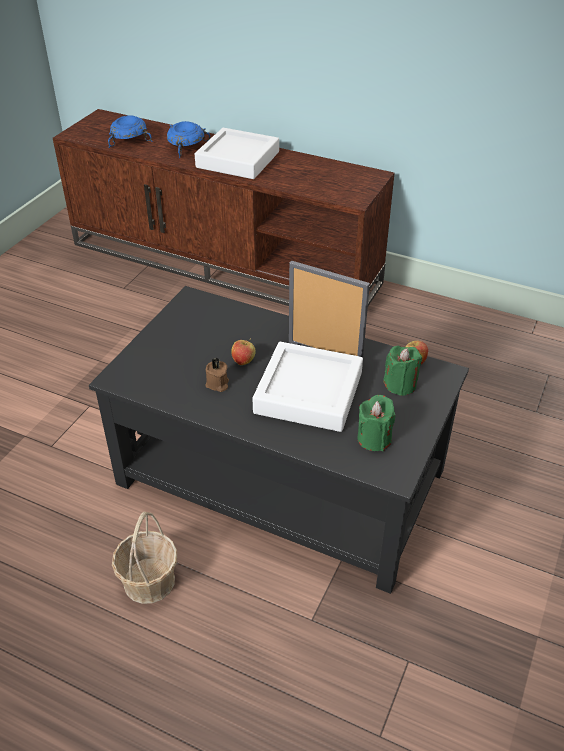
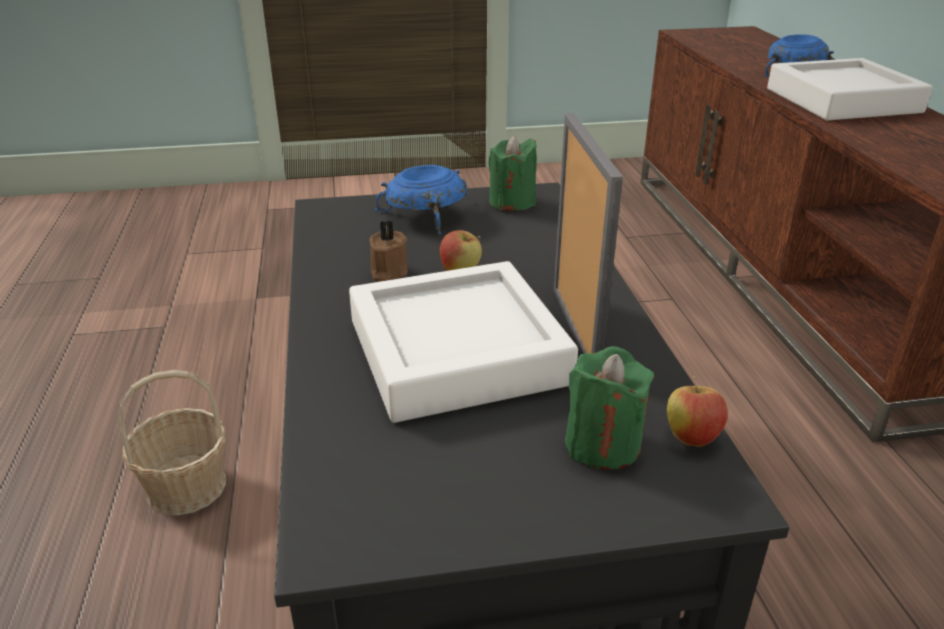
camera: 55 degrees right, 10 degrees down
(130, 140) = (737, 51): blue bowl -> blue bowl (428, 216)
(374, 439) = (412, 470): green candle -> green candle (512, 202)

